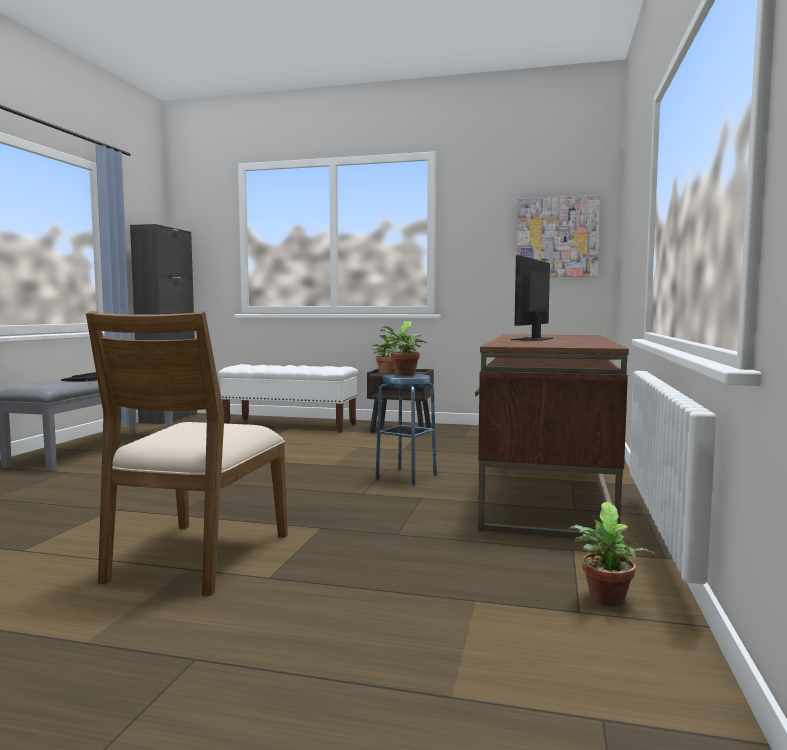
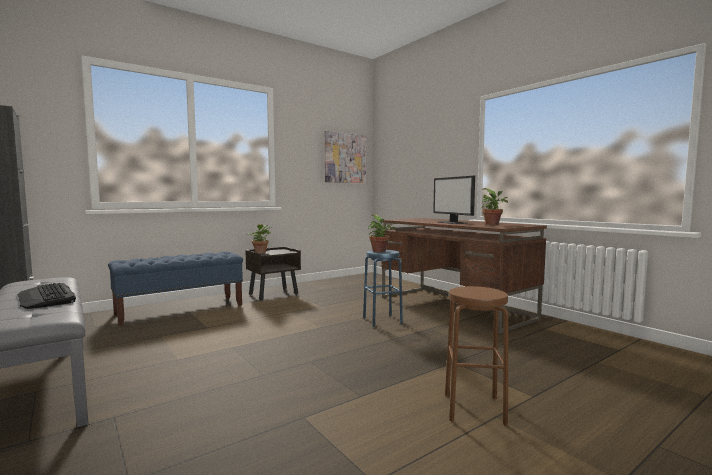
camera: 50 degrees left, 0 degrees up
(197, 557) = (474, 408): brown chair -> brown stool
(290, 425) = (181, 309): white bench -> blue bench
(606, 601) = (610, 343): potted plant -> potted plant (493, 224)

